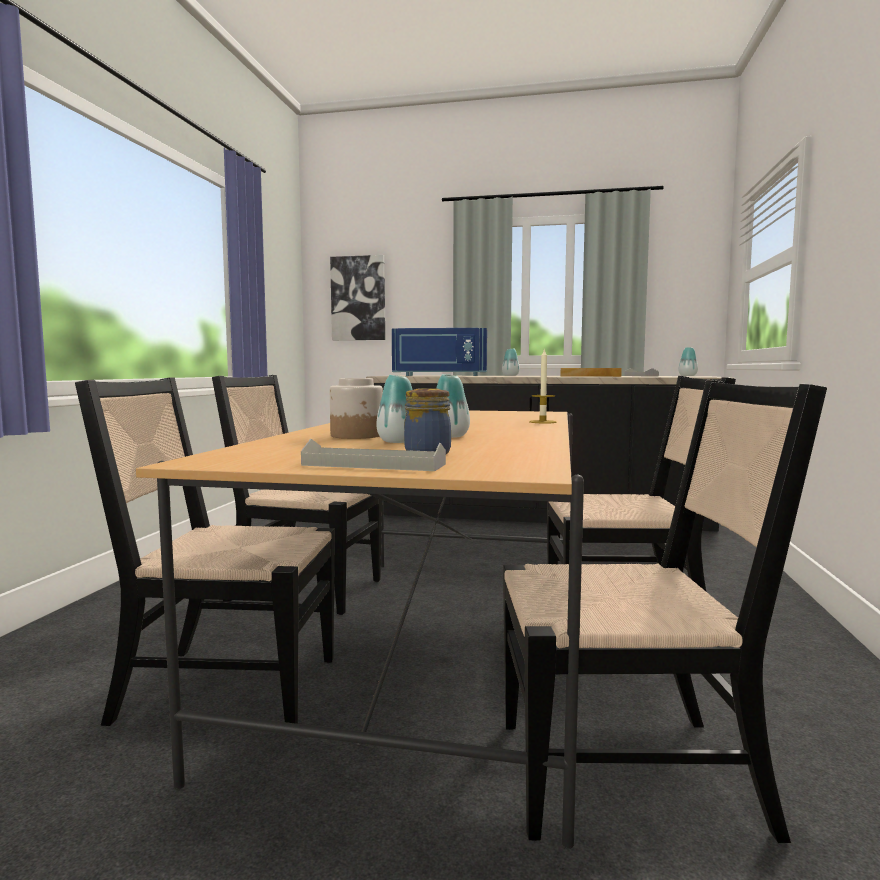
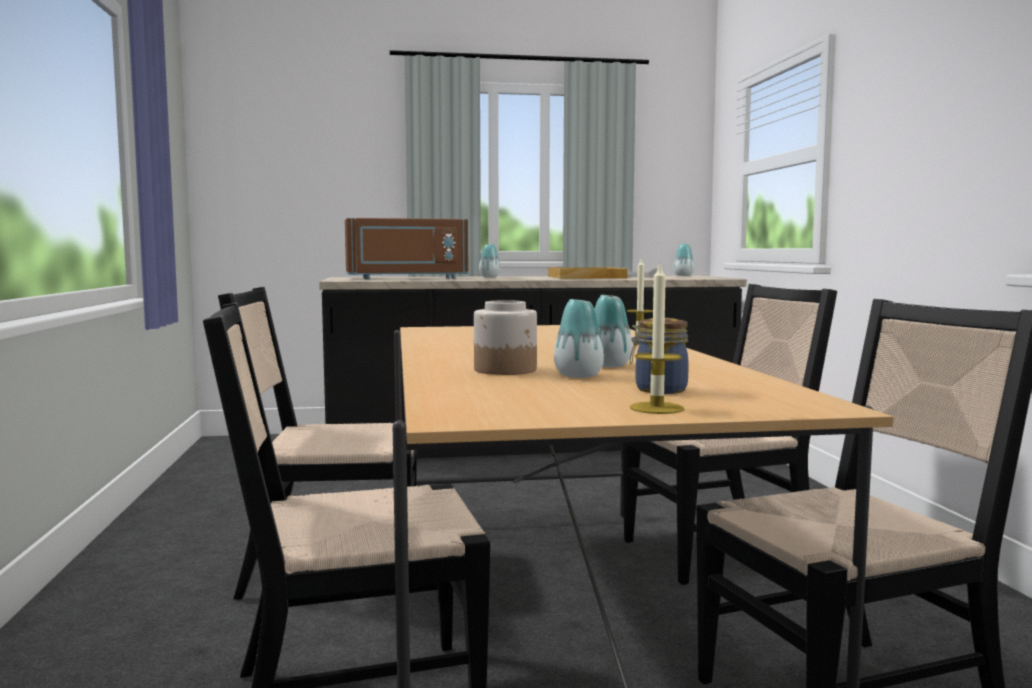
camera: 20 degrees left, 0 degrees up
(358, 298) = (272, 174): picture -> none
(373, 465) = (656, 408): grey tray -> candle
(439, 375) = (407, 278): blue microwave -> brown microwave

